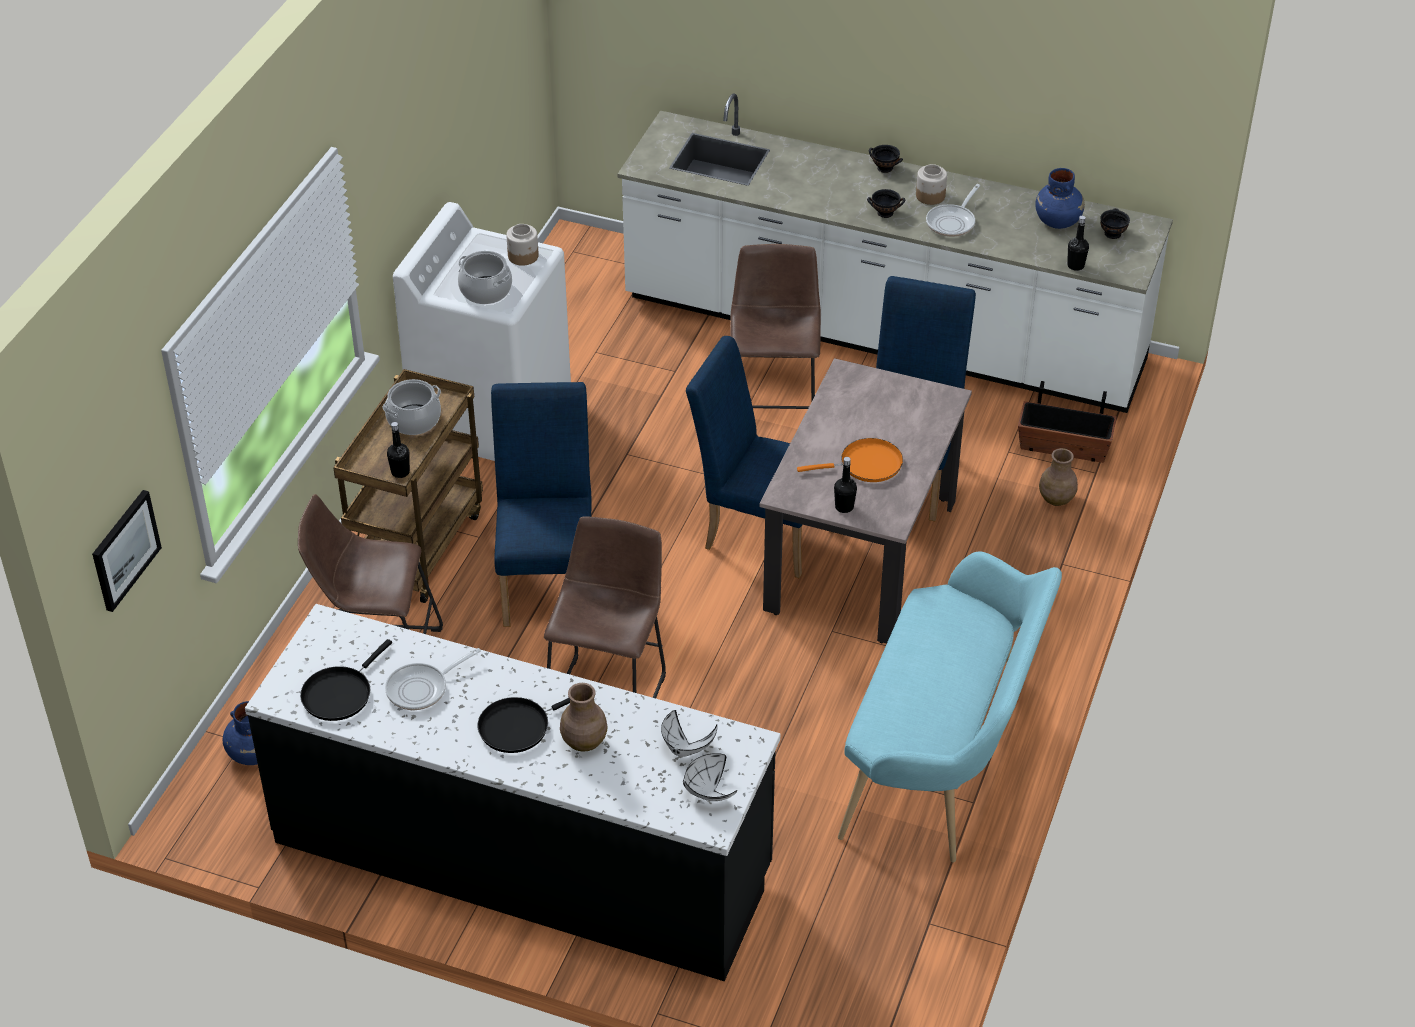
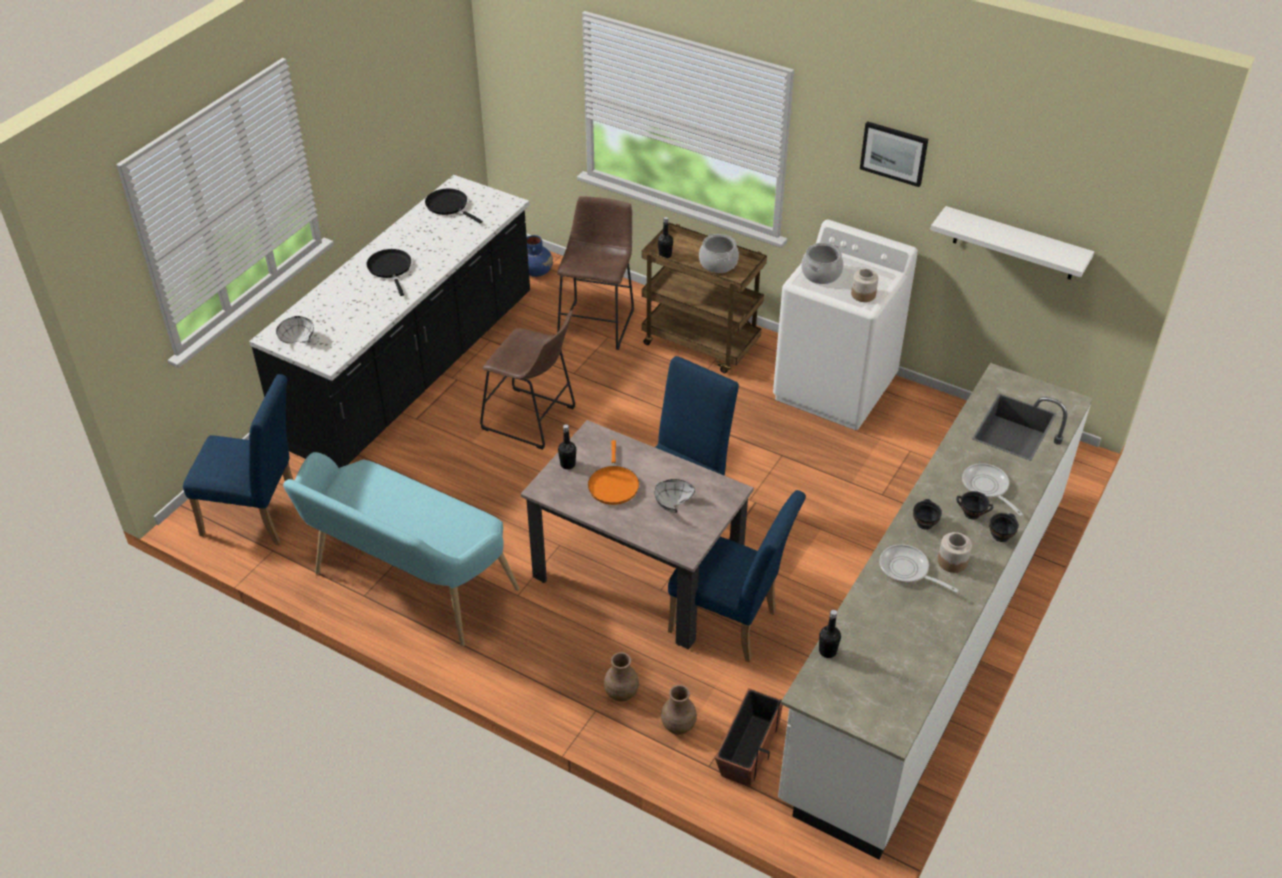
camera: 100 degrees right, 0 degrees up
(124, 549) = (521, 79): picture -> picture (894, 153)
(422, 688) = (439, 235): frying pan -> frying pan (987, 488)
(487, 100) = (1014, 244): none -> white shelf
(548, 580) = (652, 402): blue chair -> blue chair (258, 517)
(583, 742) = (365, 292): brown vase -> brown vase (621, 693)
(687, 748) = (338, 333): white bowl -> white bowl (670, 504)
(773, 409) = (826, 549): brown stool -> none
(1058, 221) = (905, 654): blue vase -> none
(1112, 234) = (879, 695): black bowl -> black bowl (971, 513)

